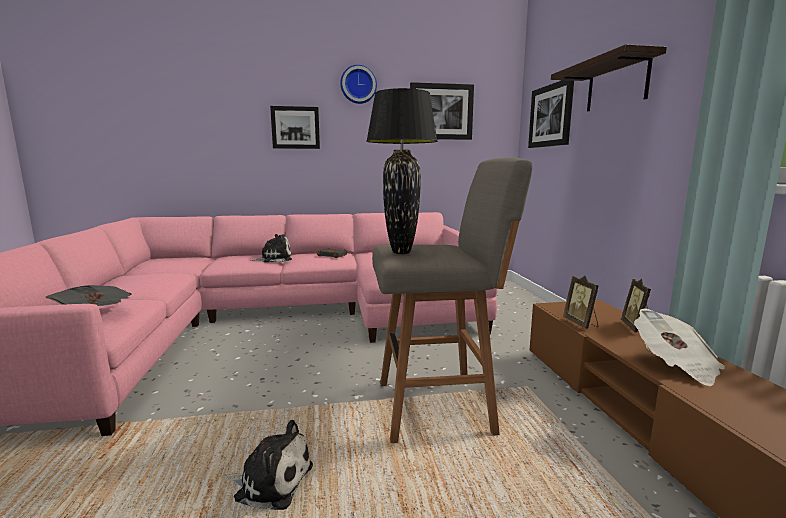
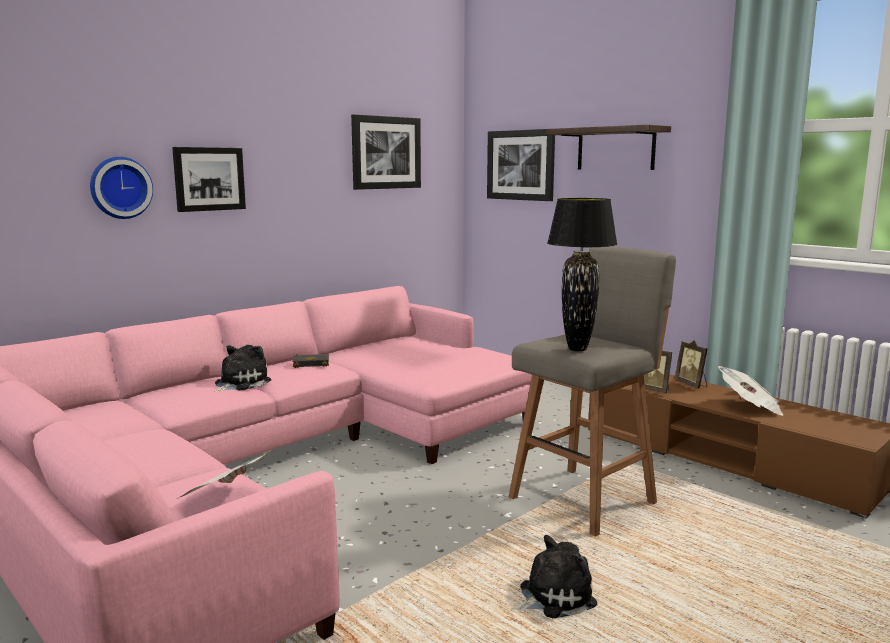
camera: 35 degrees left, 0 degrees up
(358, 85) = (290, 116): wall clock -> wall clock (120, 187)

